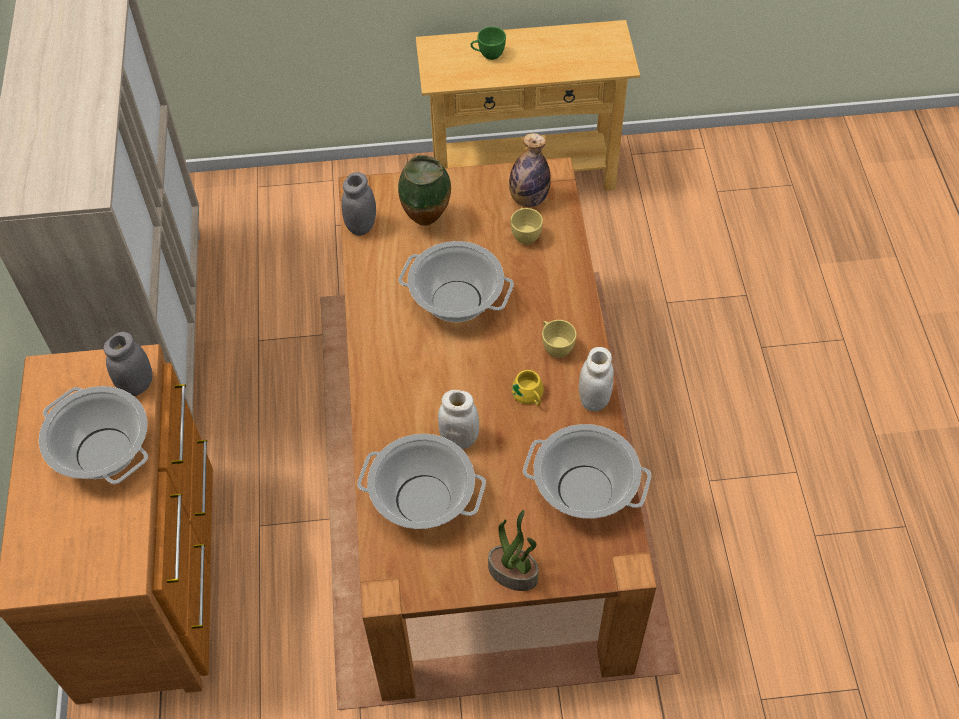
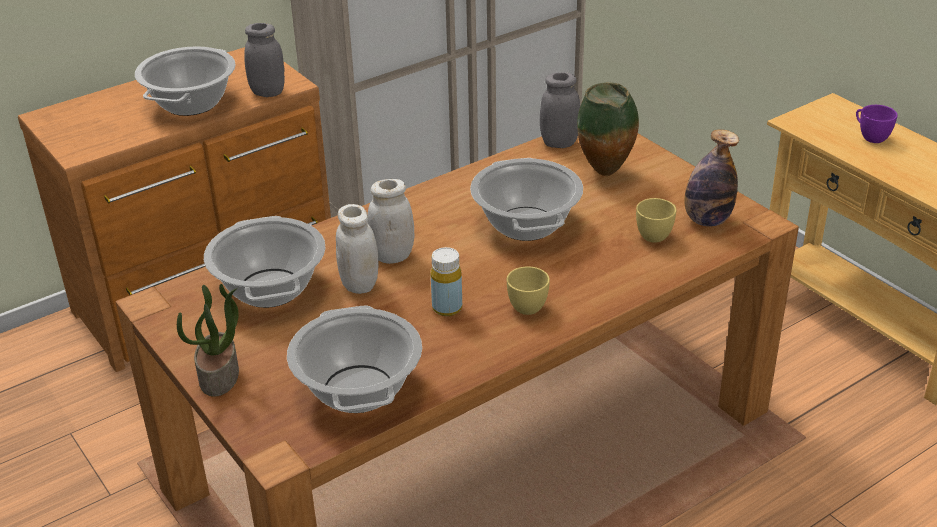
camera: 60 degrees right, 20 degrees down
(488, 54) = (870, 136): green cup -> purple cup
(526, 397) = (447, 308): yellow mug -> yellow bottle
(594, 399) = (484, 355): white jar -> white jar (392, 256)

